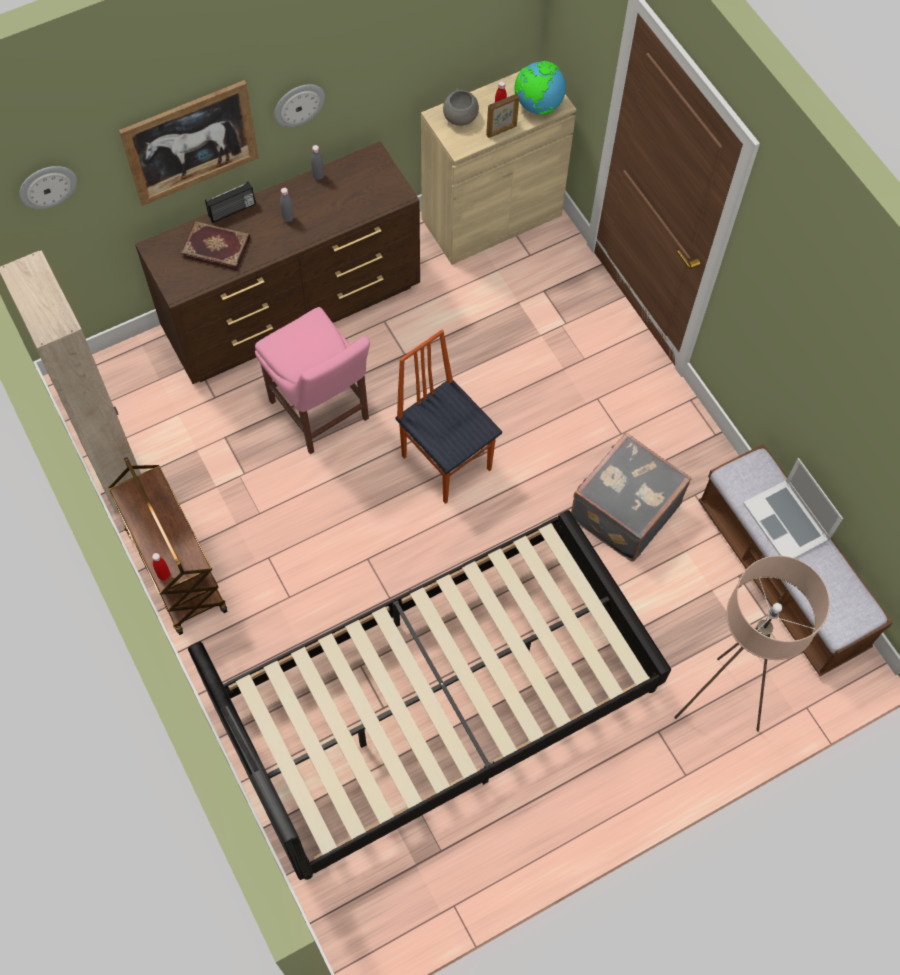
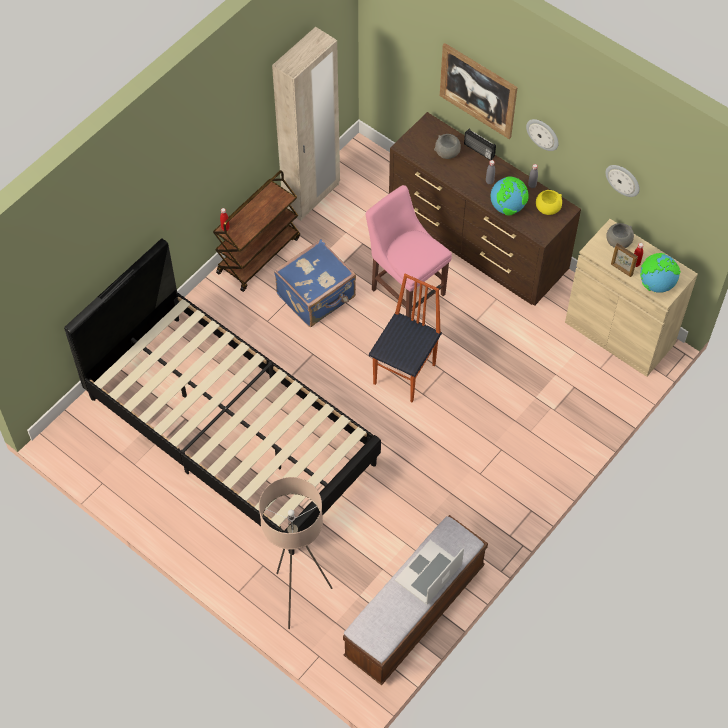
camera: 70 degrees right, 5 degrees down
(47, 186) = (400, 33): wall clock -> wall clock (623, 180)
(216, 246) = (447, 153): book -> grey bowl
(281, 521) = (317, 296): none -> blue suitcase
(321, 414) = (406, 289): pink chair -> pink chair turned 105 degrees clockwise
(338, 214) = (508, 207): none -> globe
(362, 174) = (547, 208): none -> yellow bowl
(623, 510) = (418, 493): grey suitcase -> none

